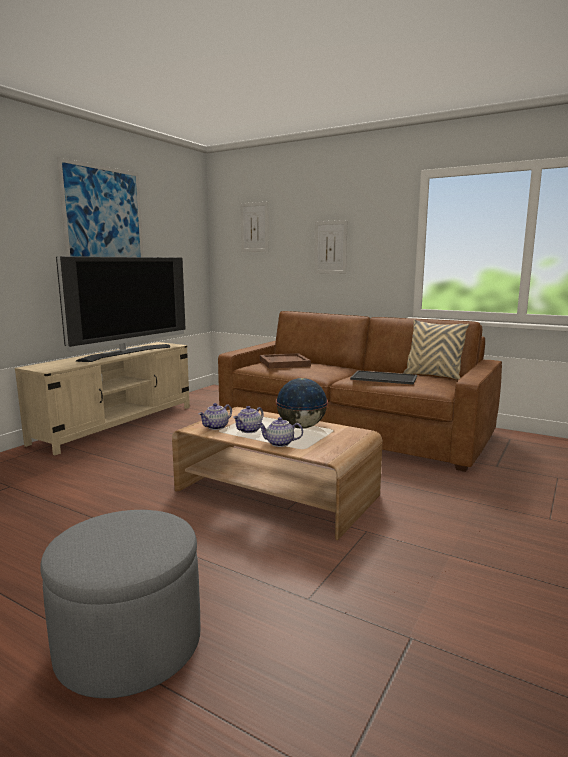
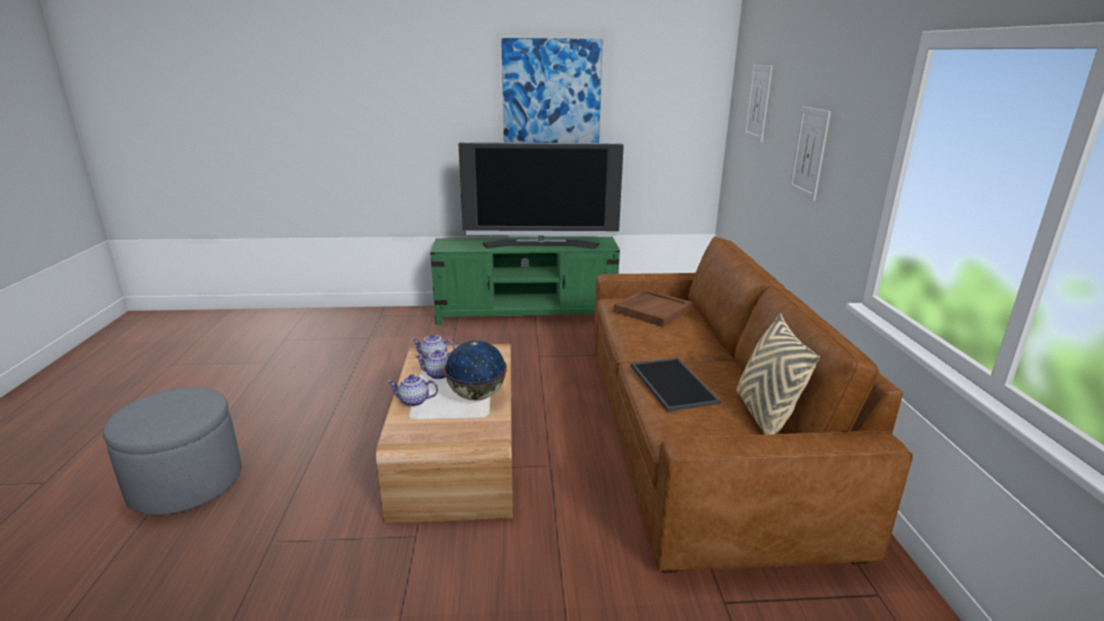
camera: 55 degrees right, 10 degrees up
(117, 424) = (526, 314): beige tv stand -> green tv stand
(279, 444) = (413, 401): teapot -> teapot turned 60 degrees counterclockwise

